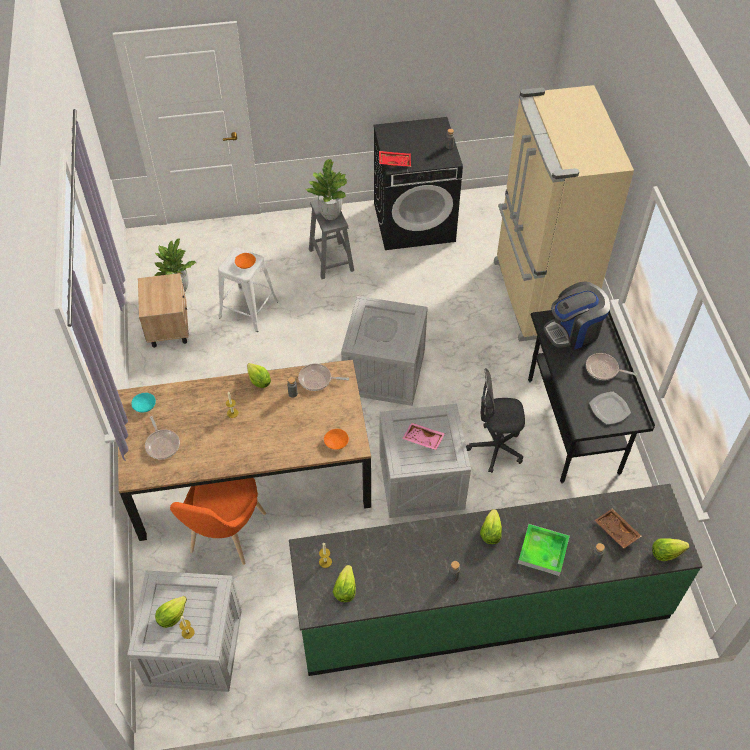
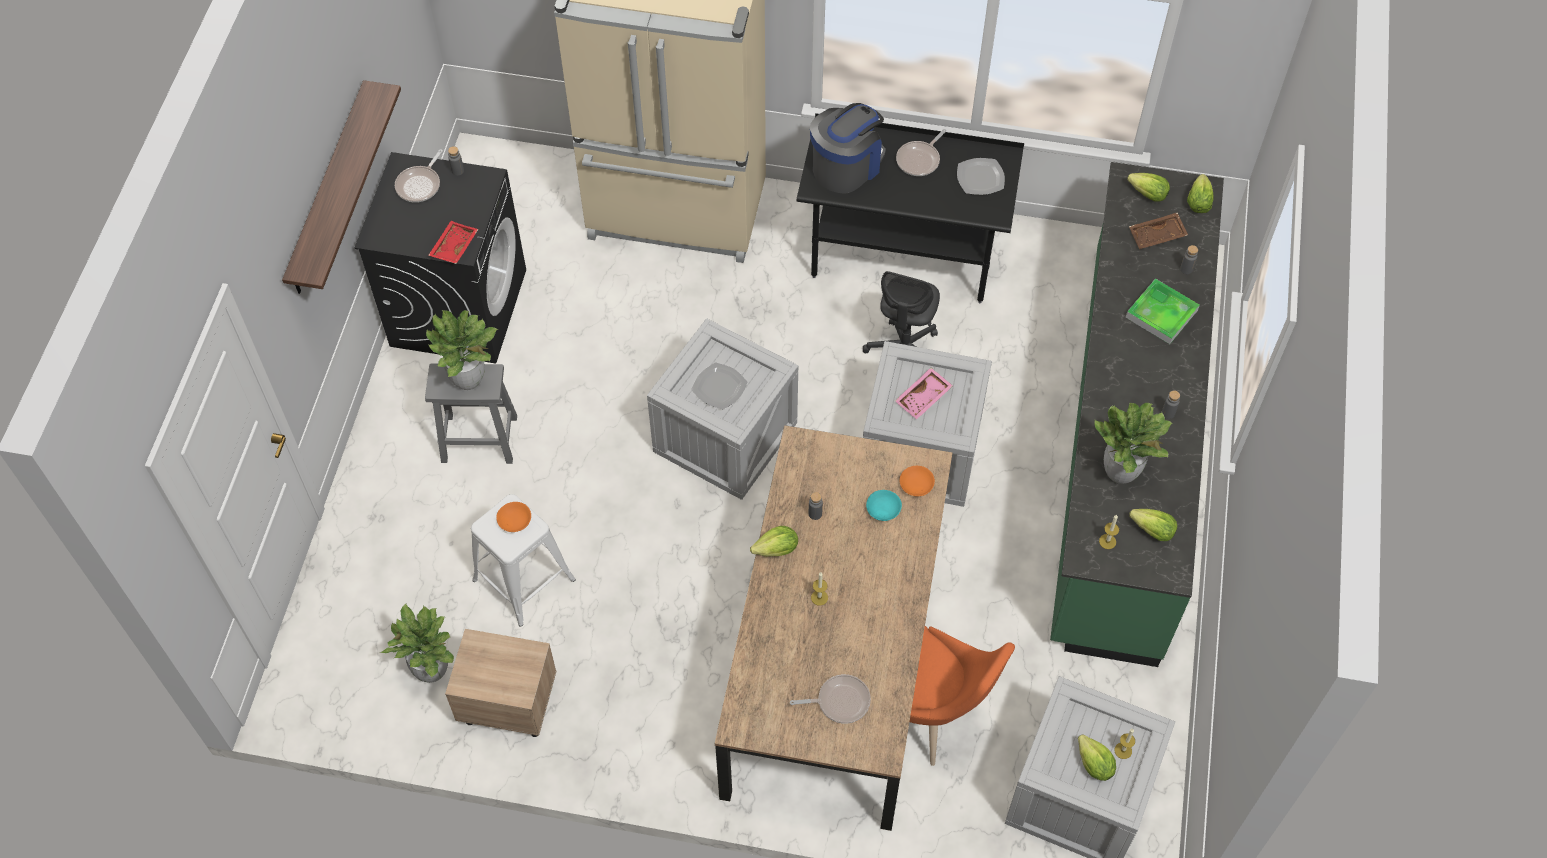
camera: 70 degrees left, 5 degrees up
(144, 405) = (760, 711): turquoise bowl -> turquoise bowl (883, 509)
(317, 379) = (802, 477): frying pan -> frying pan (420, 185)
(369, 75) = (328, 191): none -> shelf
(387, 557) = (1121, 472): none -> potted plant
(490, 533) = (1121, 356): lettuce -> lettuce (1148, 194)
(573, 331) = (846, 166): coffee machine -> coffee machine turned 135 degrees counterclockwise

